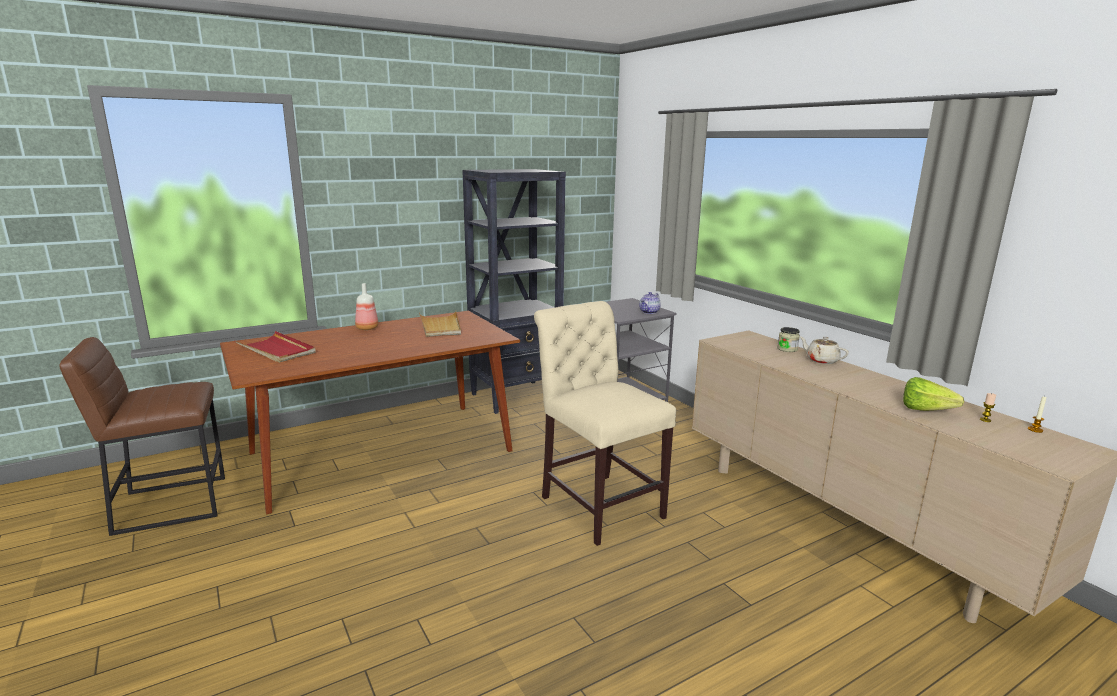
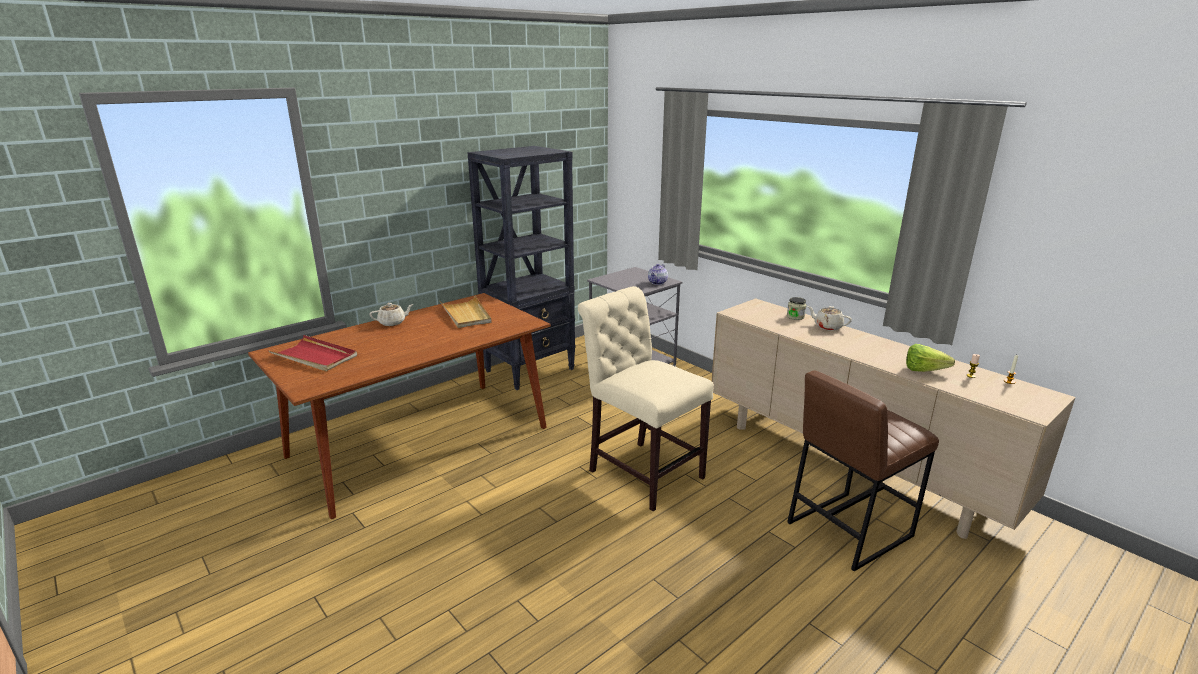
camera: 10 degrees left, 5 degrees up
(169, 505) = (224, 521): brown chair -> brown chair (848, 530)
(366, 328) = (393, 322): bottle -> beige teapot

